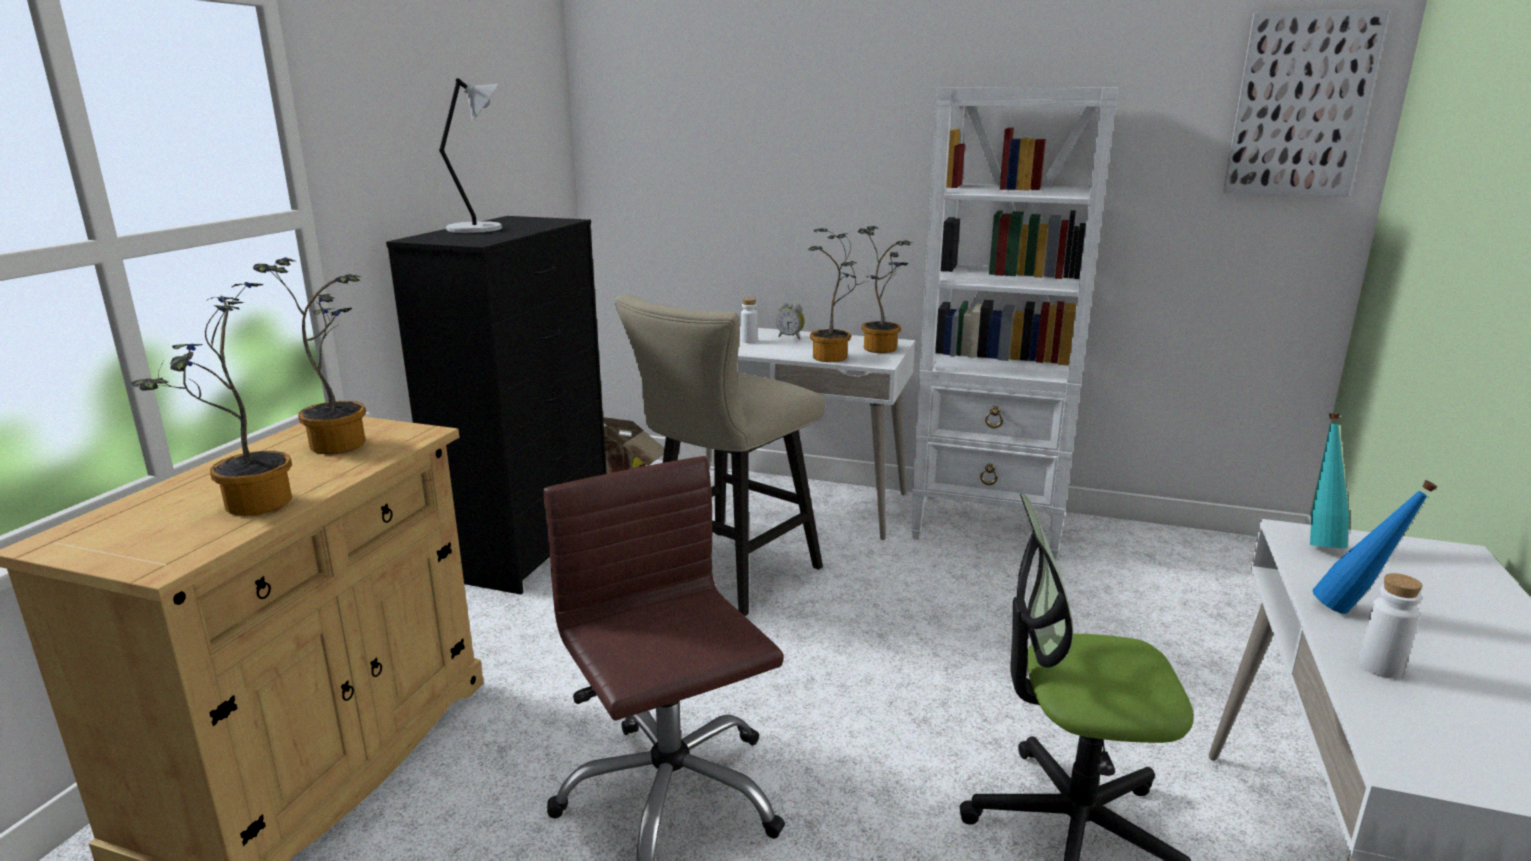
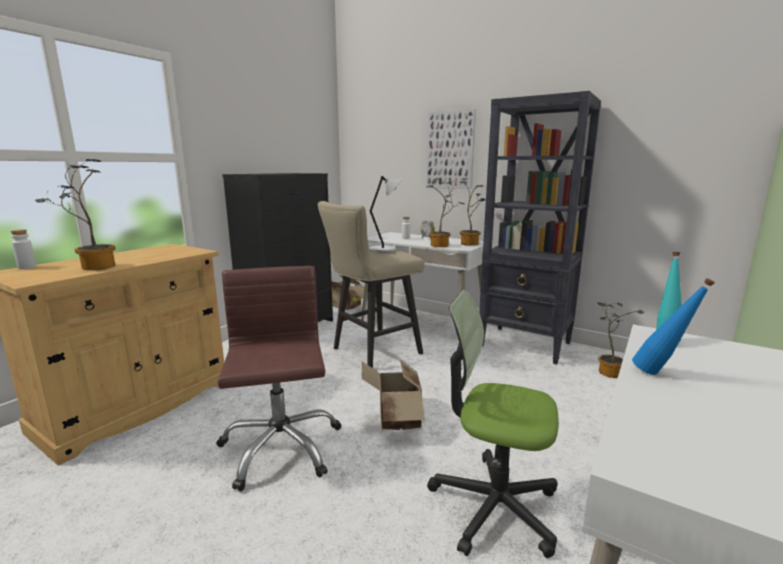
camera: 15 degrees right, 5 degrees down
(340, 442) = (163, 252): potted plant -> potted plant (608, 371)
(478, 229) = (270, 173): grey table lamp -> grey table lamp (384, 250)
(843, 708) = (395, 420): none -> cardboard box
(989, 526) = (525, 344): white bookcase -> black bookcase
(1300, 105) = (717, 103): picture -> picture (450, 150)
(1379, 667) = (656, 406): white bottle -> white bottle (27, 267)

